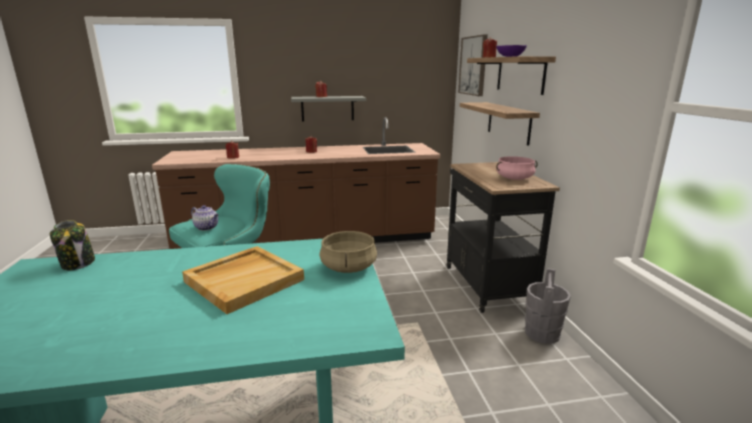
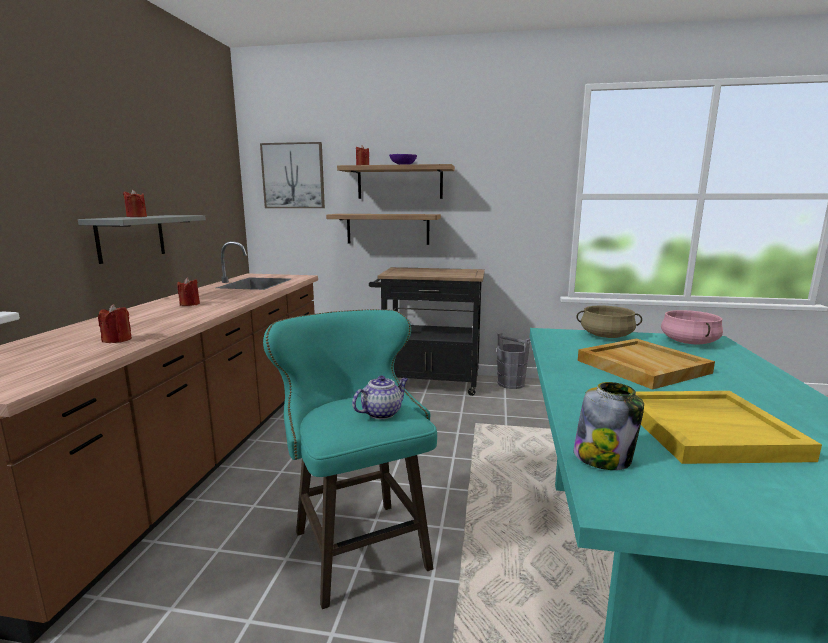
camera: 70 degrees left, 5 degrees down
(98, 297) = (707, 430): none -> yellow tray
(514, 178) = (452, 271): pink cooking pot -> pink cooking pot (689, 342)

